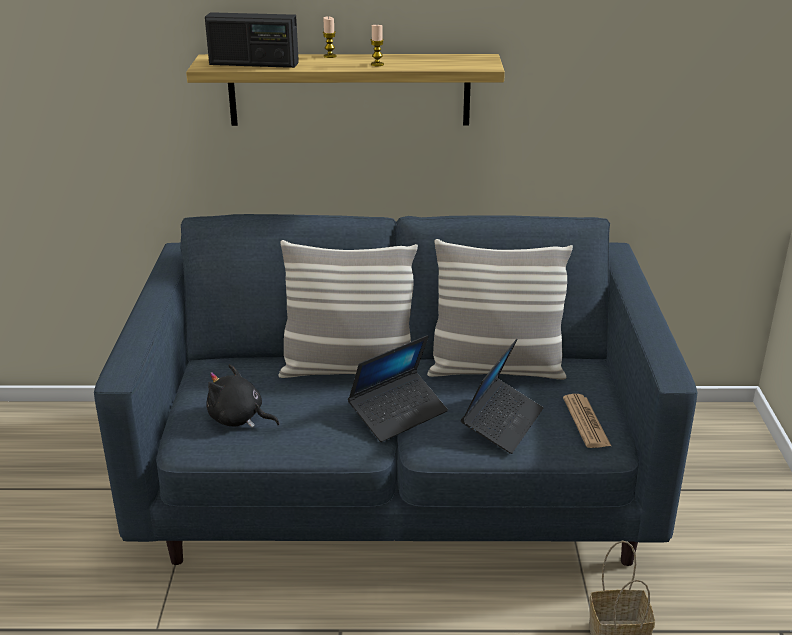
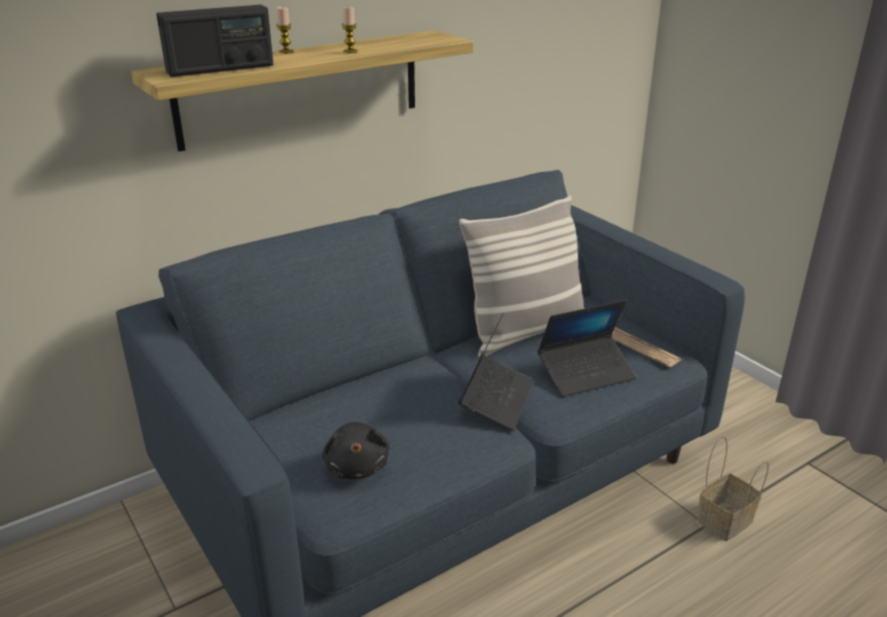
camera: 35 degrees left, 0 degrees up
(239, 419) = (357, 466): black plush toy -> black plush toy turned 90 degrees counterclockwise
(348, 369) = (403, 378): pillow -> none
(502, 423) = (586, 373): laptop -> laptop turned 75 degrees clockwise

